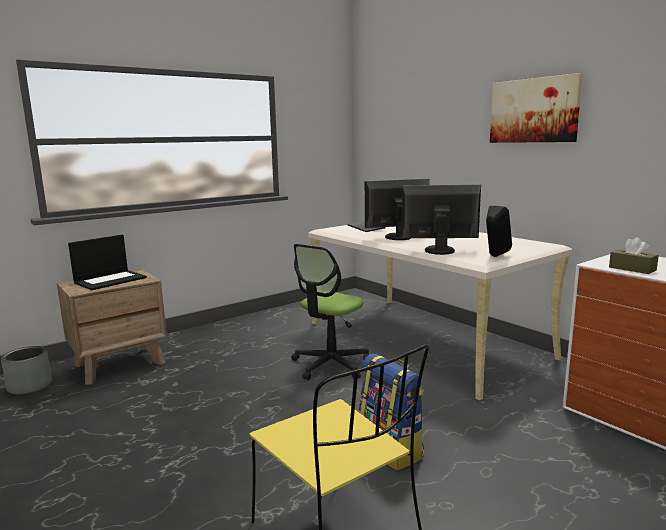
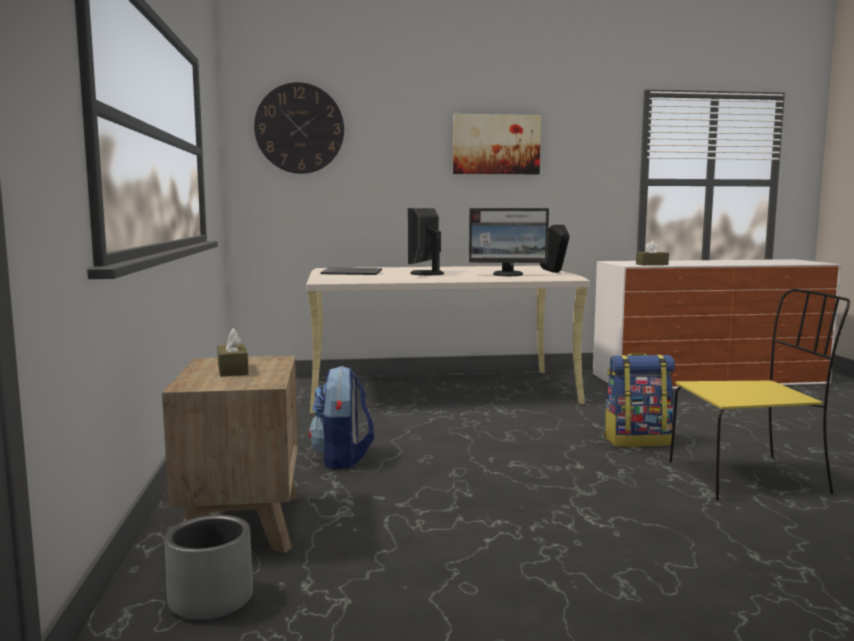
camera: 60 degrees left, 5 degrees down
(111, 280) = (232, 370): laptop -> brown tissue box
(234, 356) = (342, 459): none -> backpack
(330, 365) = (444, 427): office chair -> none
(391, 108) = (299, 128): none -> wall clock
(438, 250) = (508, 274): monitor -> monitor turned 120 degrees counterclockwise

